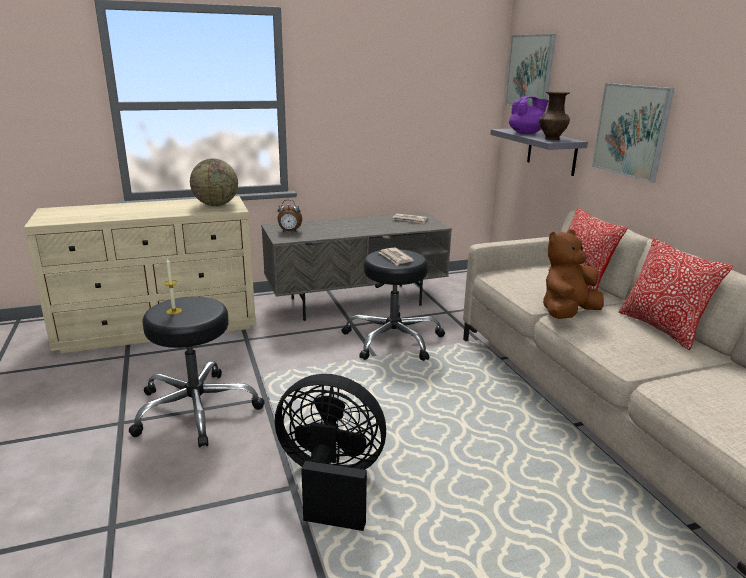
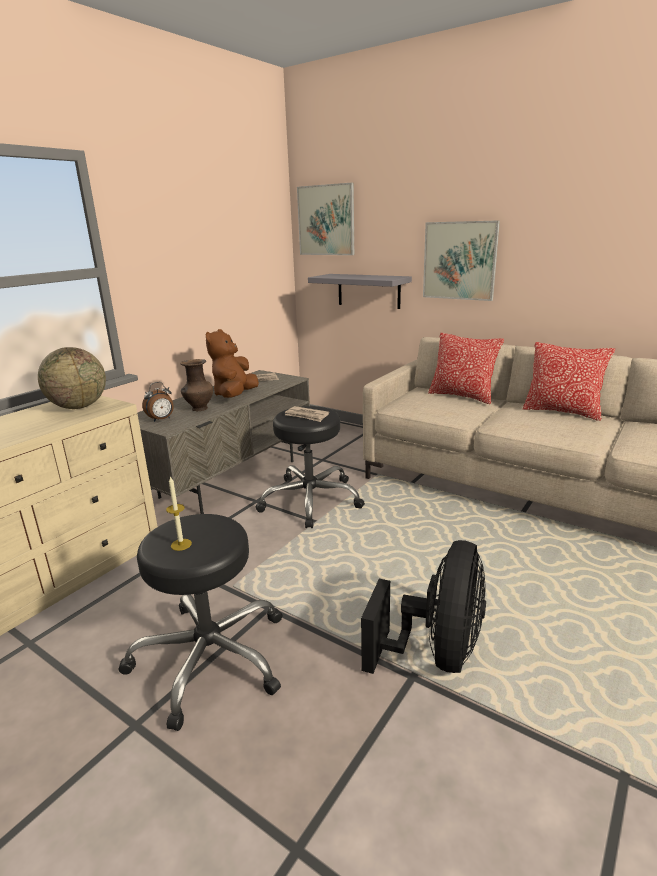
camera: 35 degrees left, 0 degrees up
(330, 483) = (436, 653): black fan -> black fan turned 135 degrees clockwise
(526, 133) = (349, 276): purple teapot -> none
(551, 139) = (383, 278): brown vase -> brown vase (199, 409)
(567, 314) = (492, 421): brown plush toy -> brown plush toy (235, 395)

